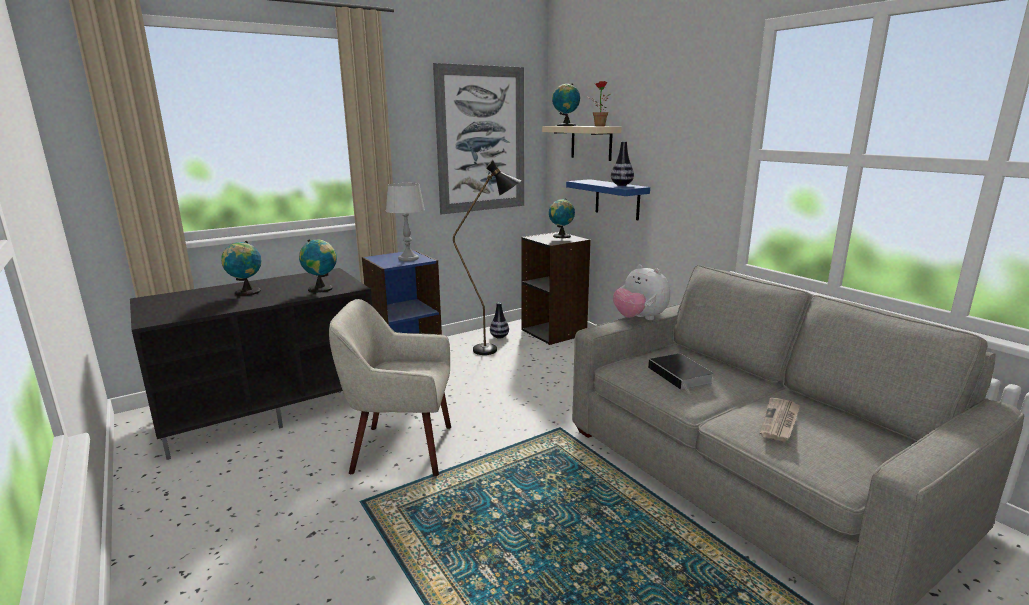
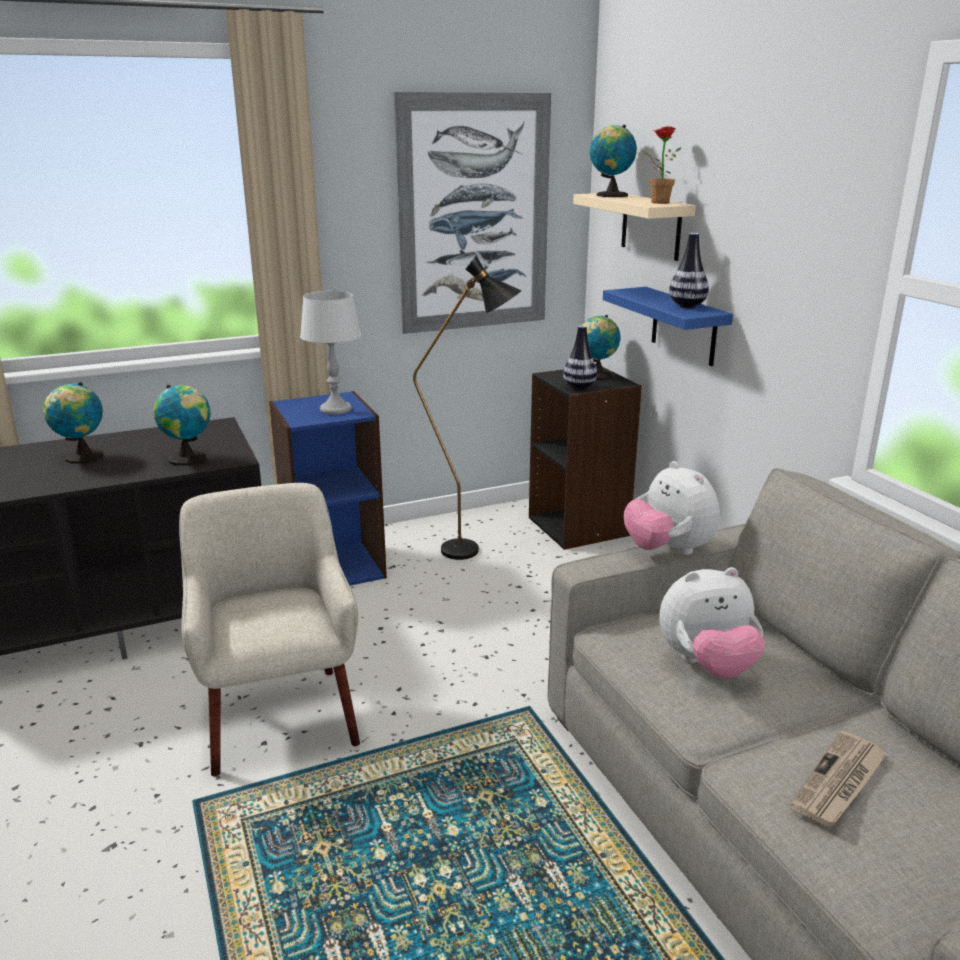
camera: 10 degrees right, 5 degrees up
(401, 449) = (279, 717): beige armchair -> beige armchair turned 60 degrees clockwise
(499, 337) = (490, 528): vase -> vase (579, 387)
(681, 376) = (707, 665): book -> plush toy

